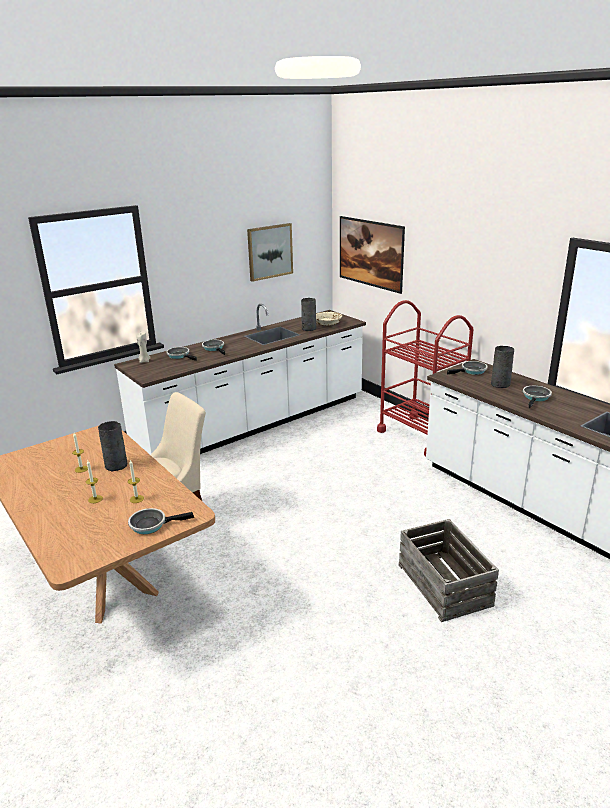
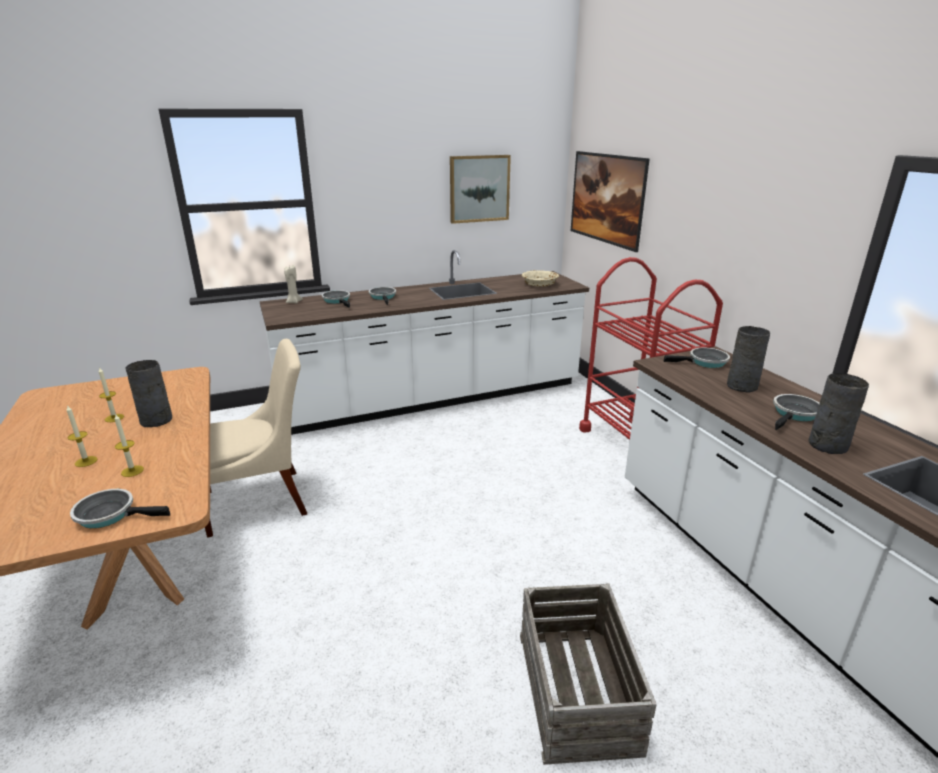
camera: 15 degrees right, 0 degrees up
(308, 328) = (511, 288): grey vase -> grey vase (826, 445)

